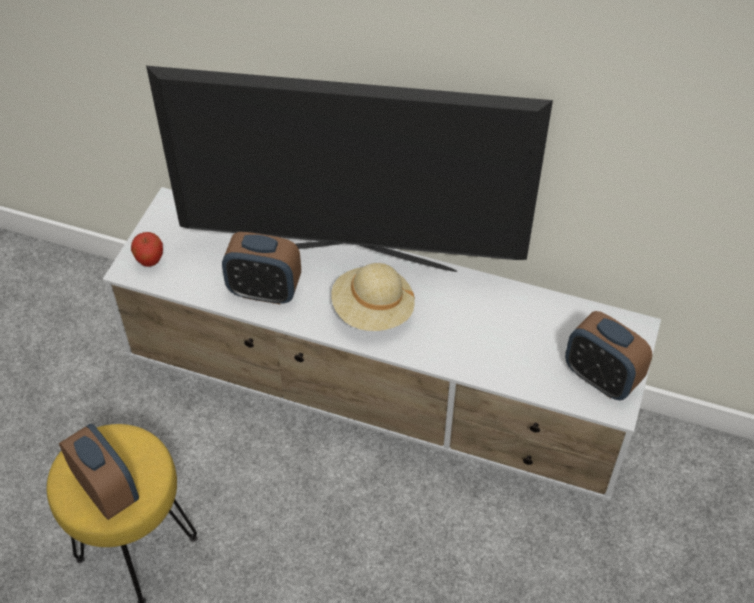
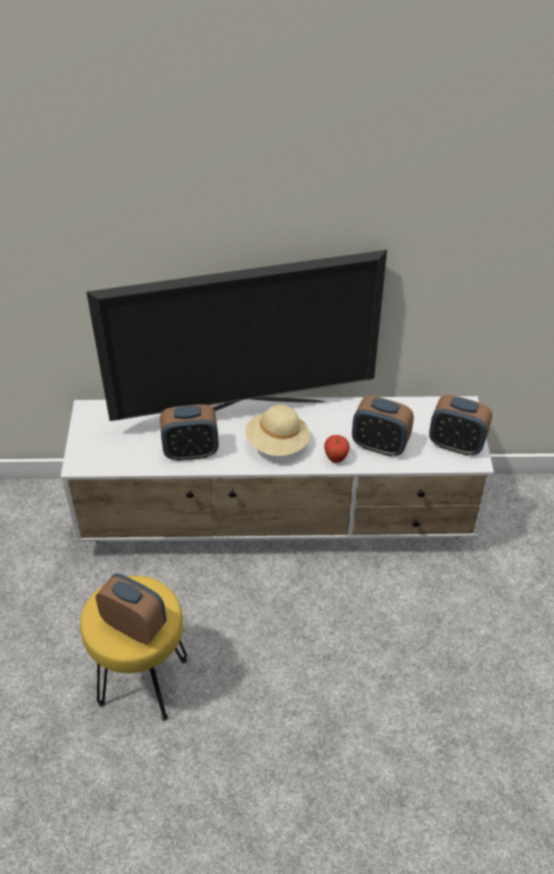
camera: 20 degrees left, 5 degrees down
(150, 261) = (92, 454): apple -> apple (336, 458)
(500, 350) = (380, 445): none -> alarm clock

